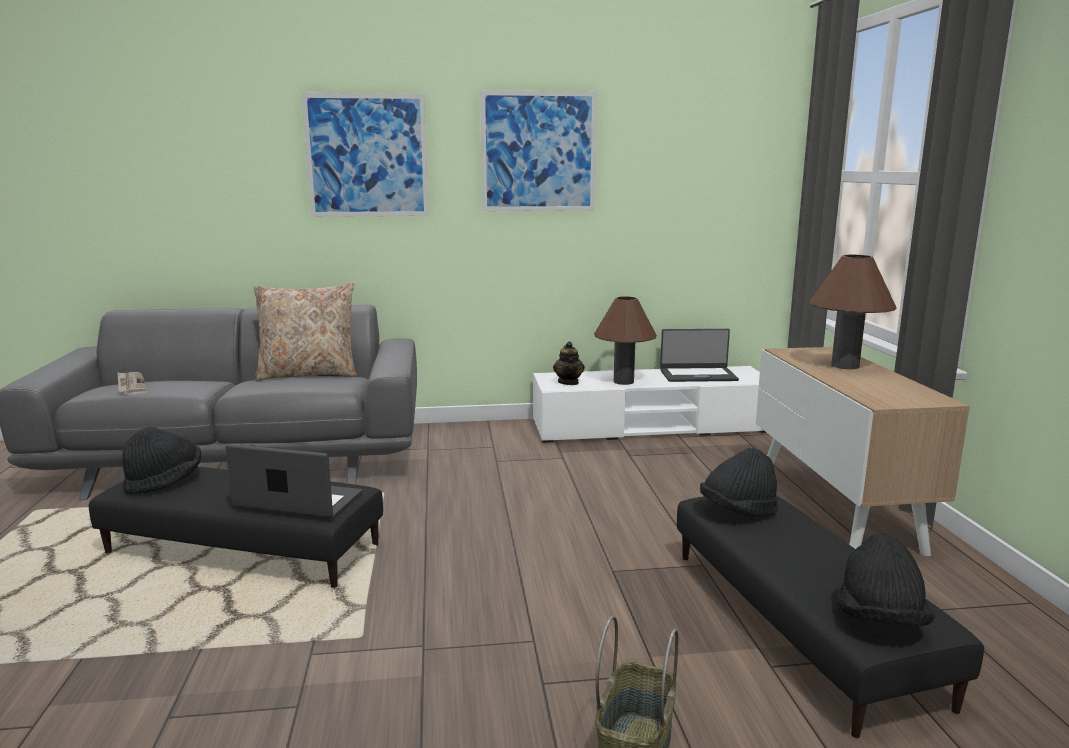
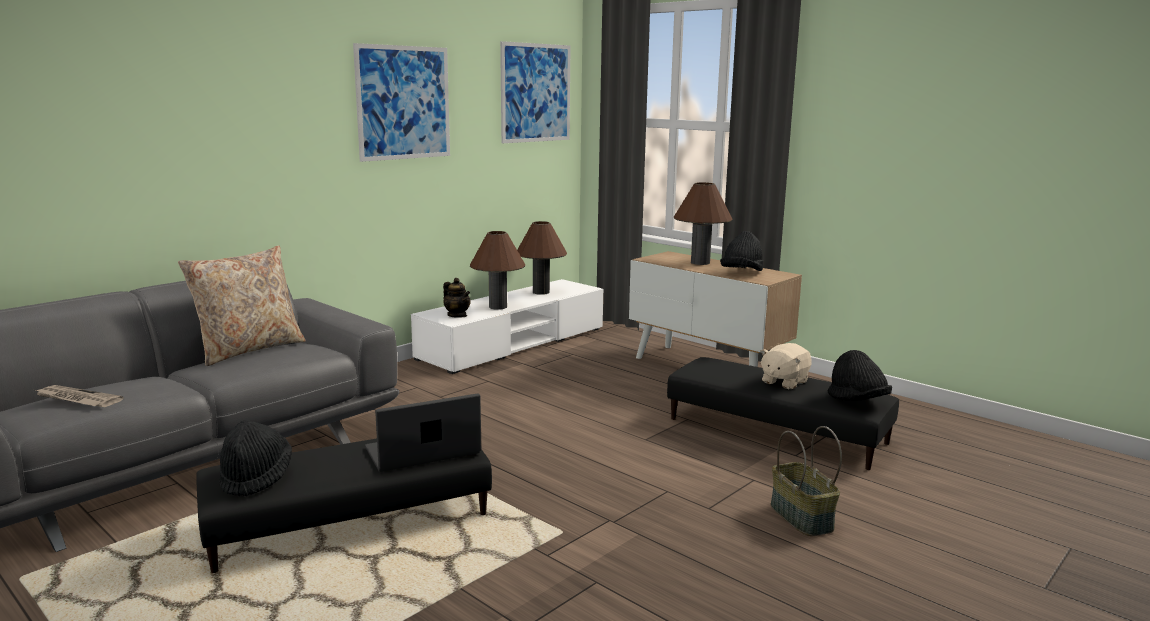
camera: 40 degrees left, 0 degrees up
(367, 156) = (249, 109): picture -> picture (536, 93)
(697, 375) = (541, 292): laptop -> brown table lamp
(738, 511) = (713, 371): black hat -> black hat (741, 273)
(812, 554) = (784, 382): none -> beige plush toy

